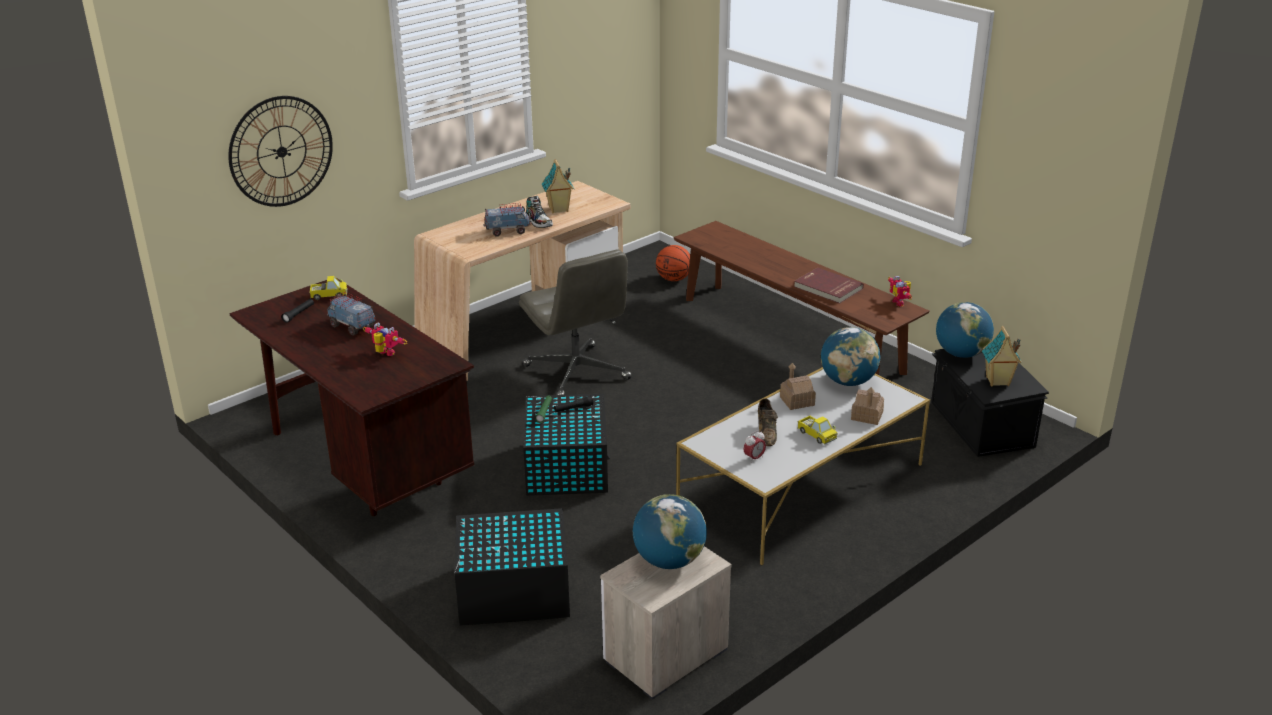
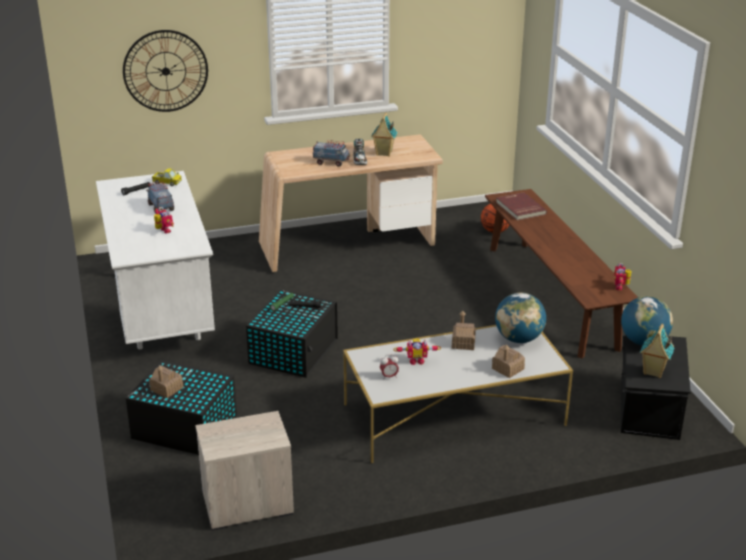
camera: 25 degrees right, 0 degrees up
(363, 465) = (161, 313): brown desk -> white desk
(496, 547) = (167, 389): none -> toy house
(577, 373) = (360, 285): grey office chair -> none
(669, 560) = (250, 429): globe -> none
(766, 433) = (416, 360): brown shoe -> toy robot
(816, 435) = (453, 373): toy truck -> none
(827, 288) = (570, 262): red book -> red book (520, 208)

